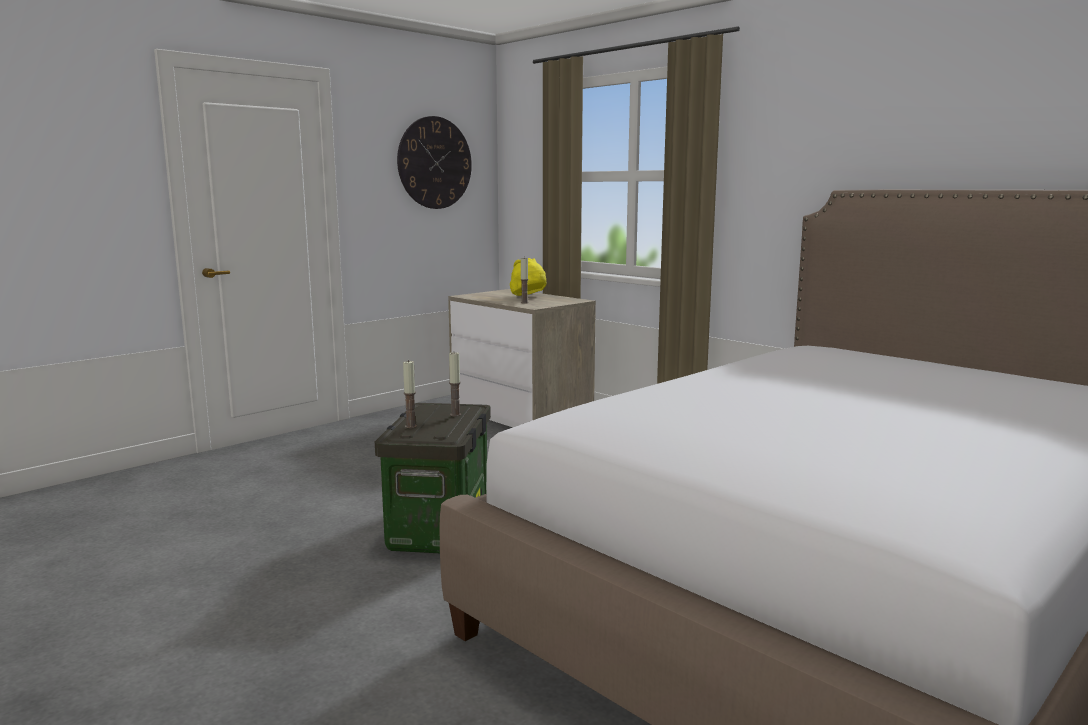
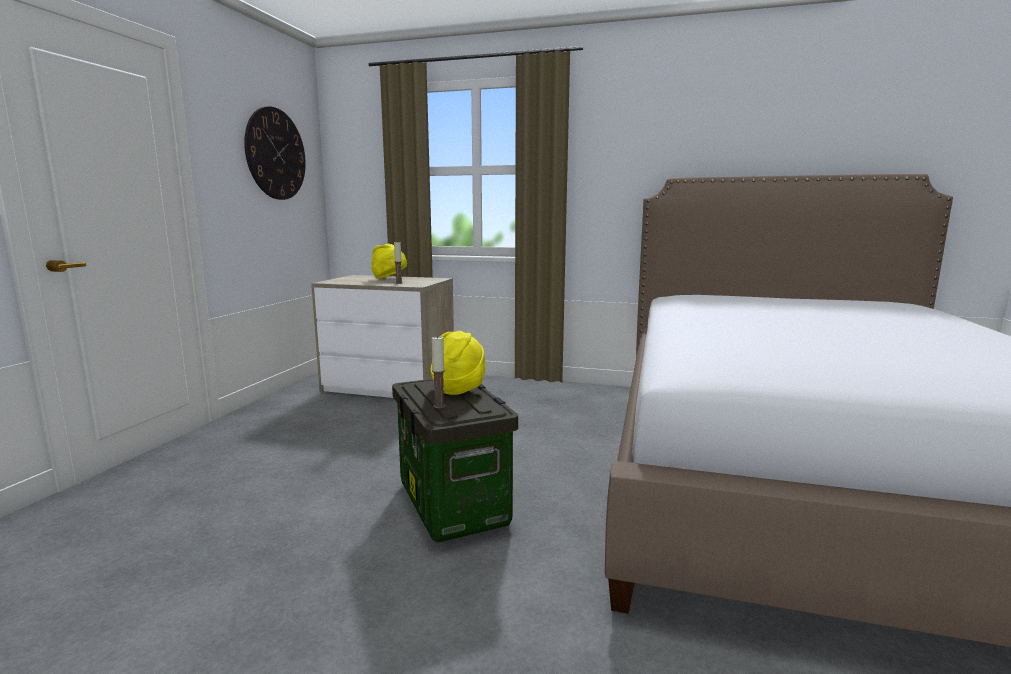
camera: 30 degrees left, 0 degrees up
(455, 414) = (459, 388): candle -> yellow hat

